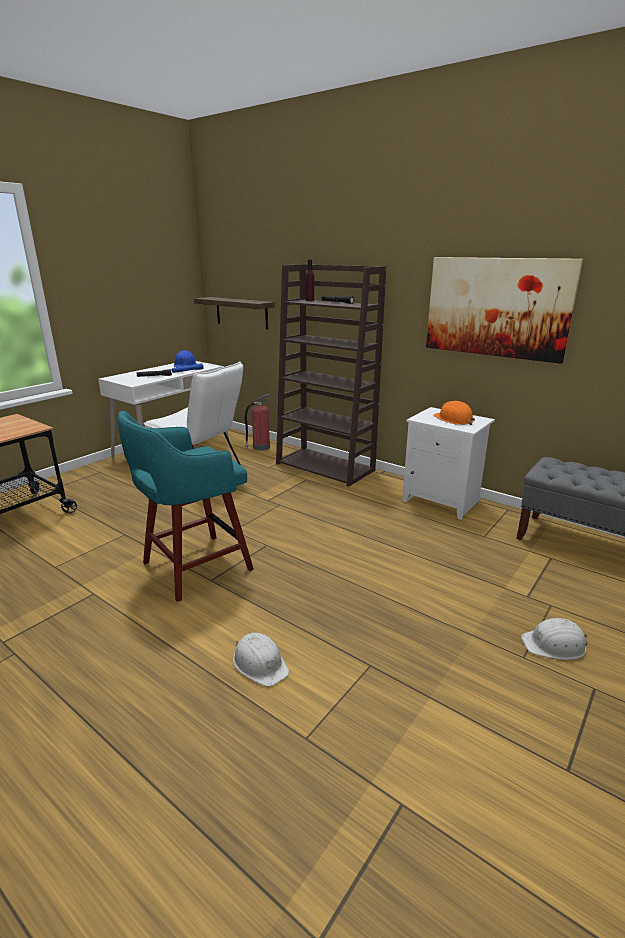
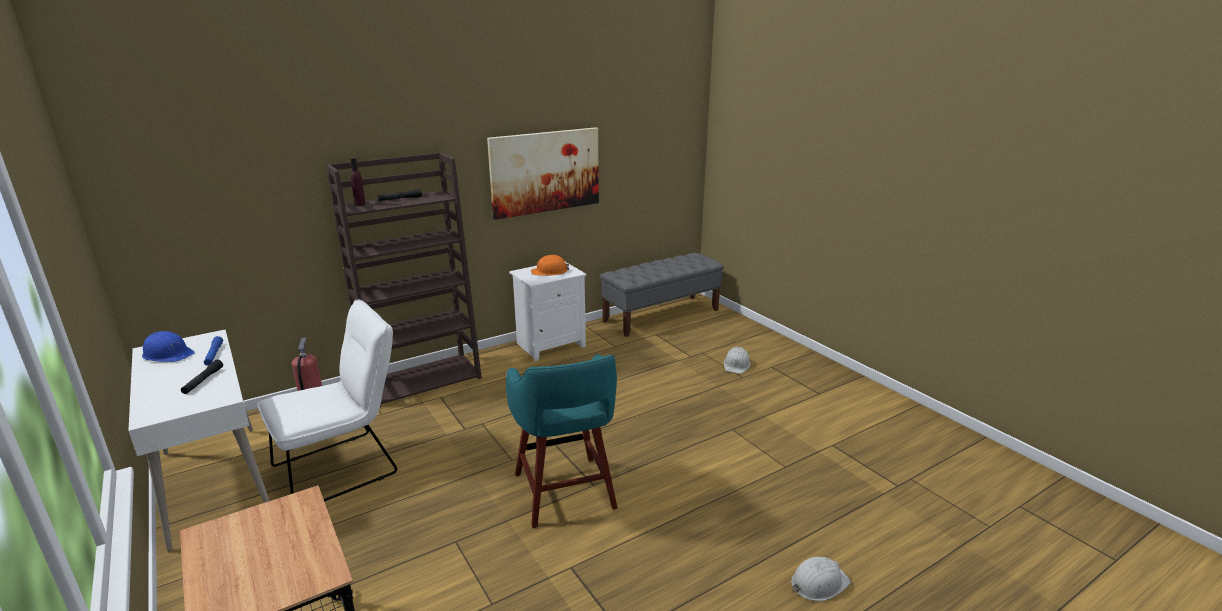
camera: 70 degrees left, 0 degrees up
(241, 312) = (204, 247): shelf -> none
(260, 663) = (714, 474): white hard hat -> white hard hat (818, 583)

